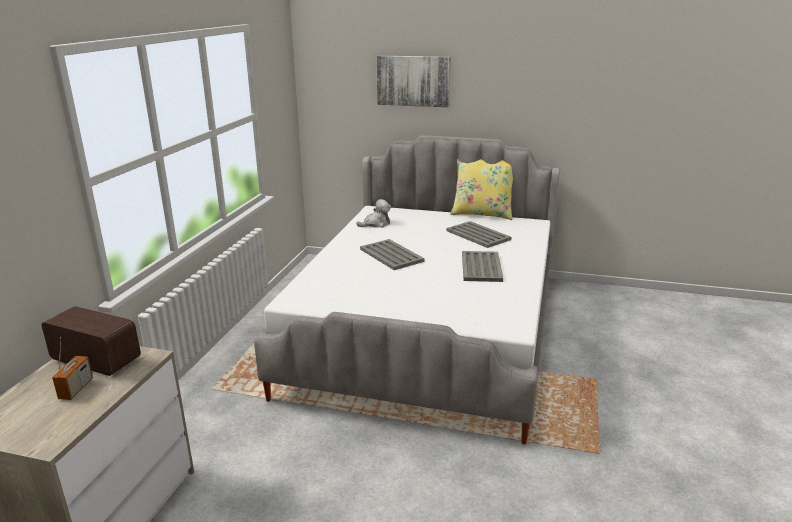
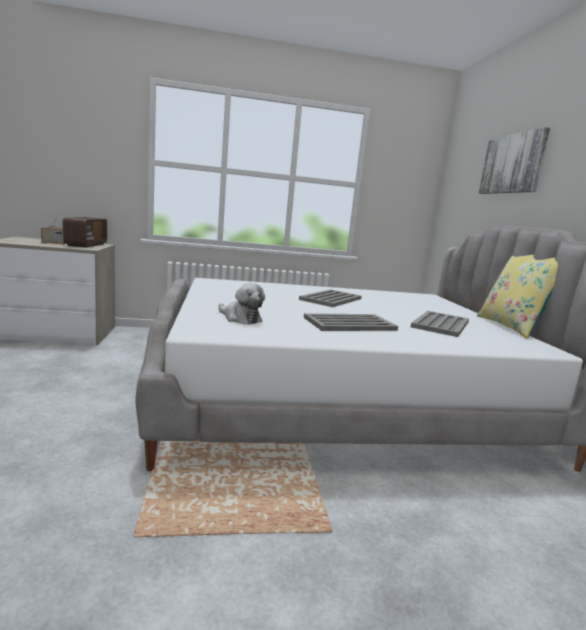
camera: 65 degrees right, 10 degrees down
(376, 224) = (395, 296): plush toy -> plush toy (240, 319)

